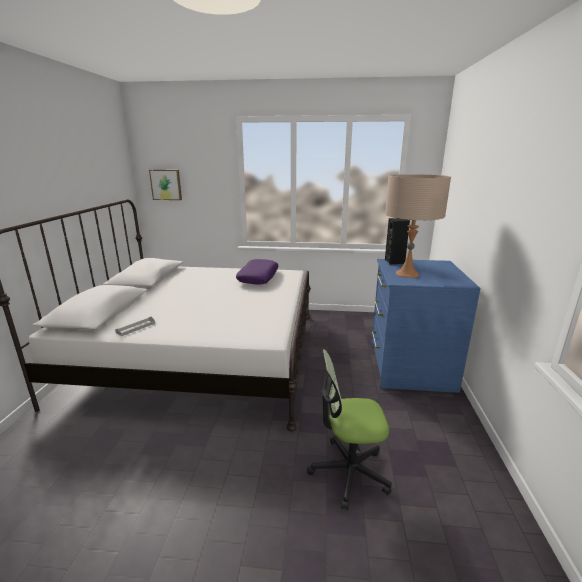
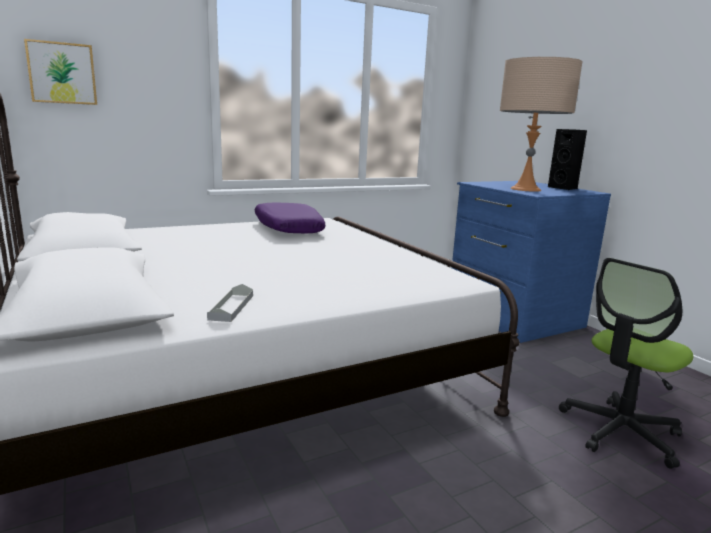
camera: 35 degrees left, 5 degrees down
(395, 262) = (483, 183): black speaker -> black speaker (564, 188)

